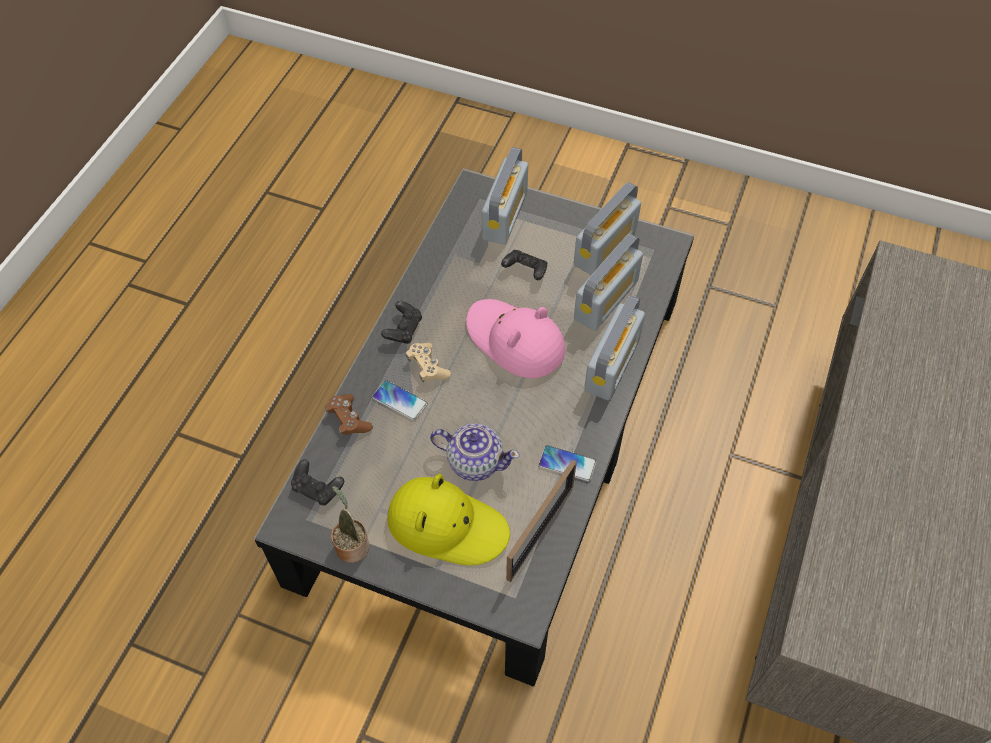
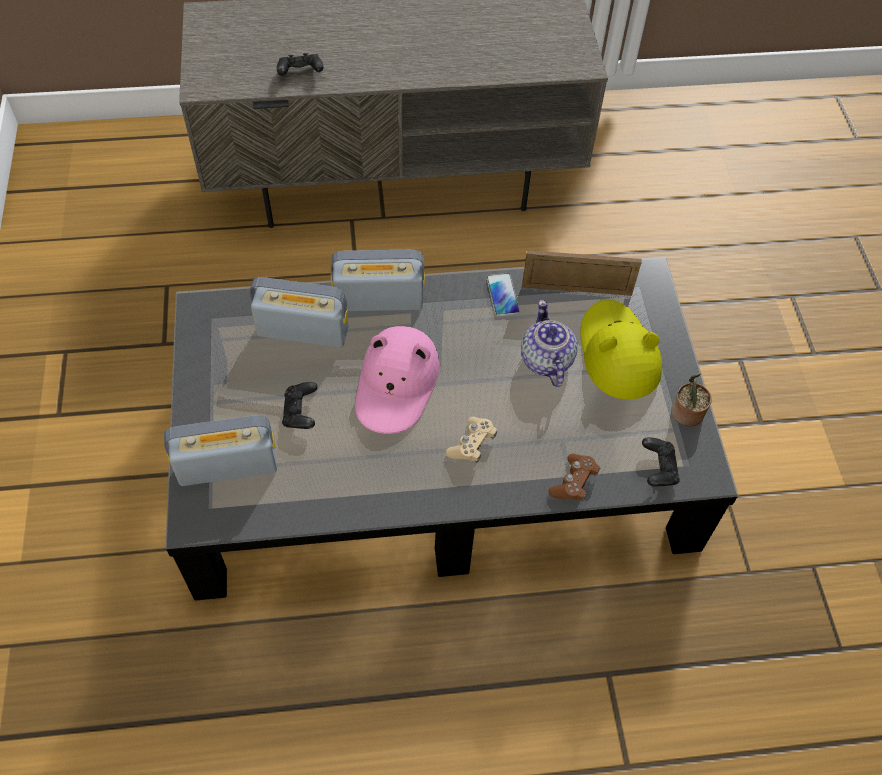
camera: 120 degrees left, 0 degrees up
(399, 401) = (524, 449): phone -> none
(403, 329) = (440, 489): black game controller -> black game controller (300, 73)
(605, 247) = (231, 356): radio -> none

